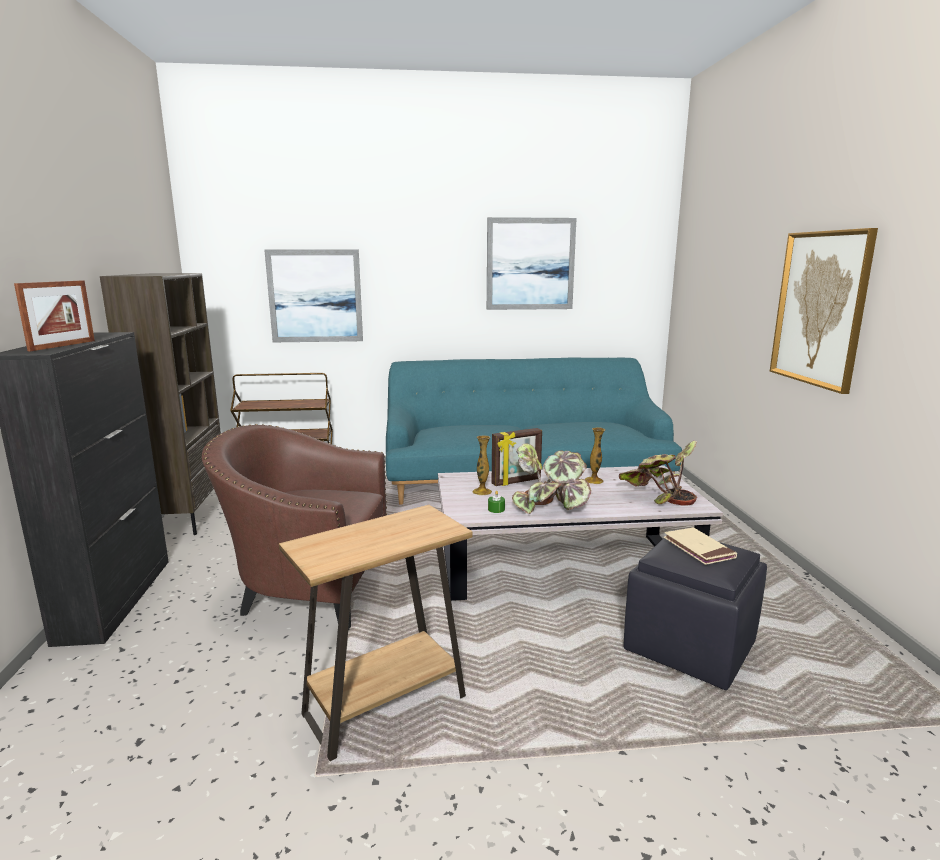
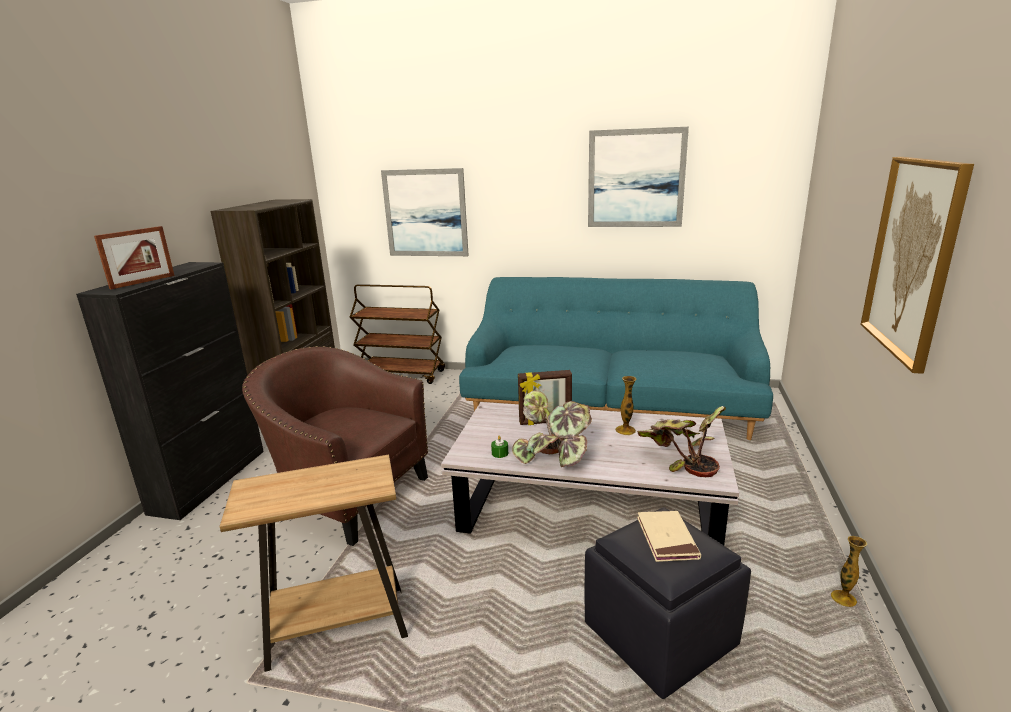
camera: 20 degrees right, 5 degrees up
(482, 492) = (503, 430): vase -> vase (843, 599)

